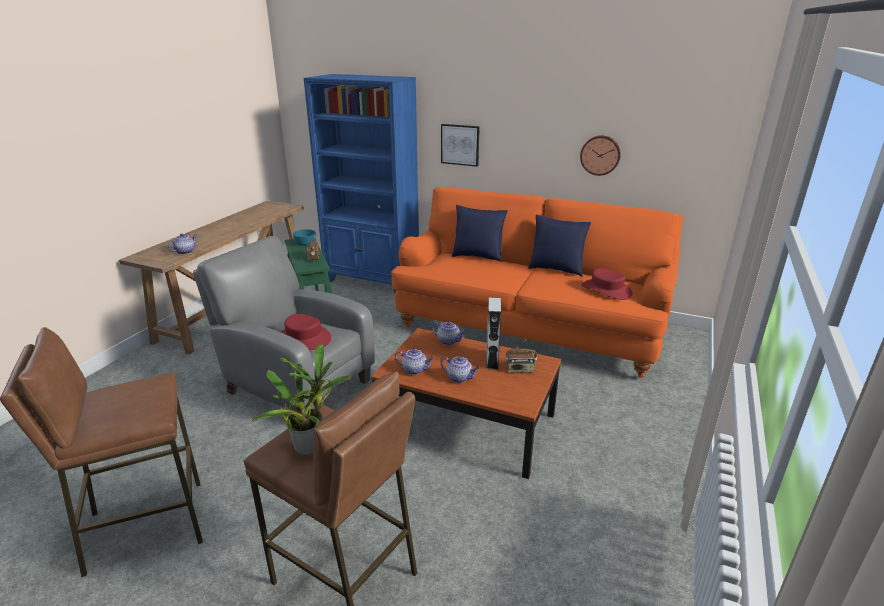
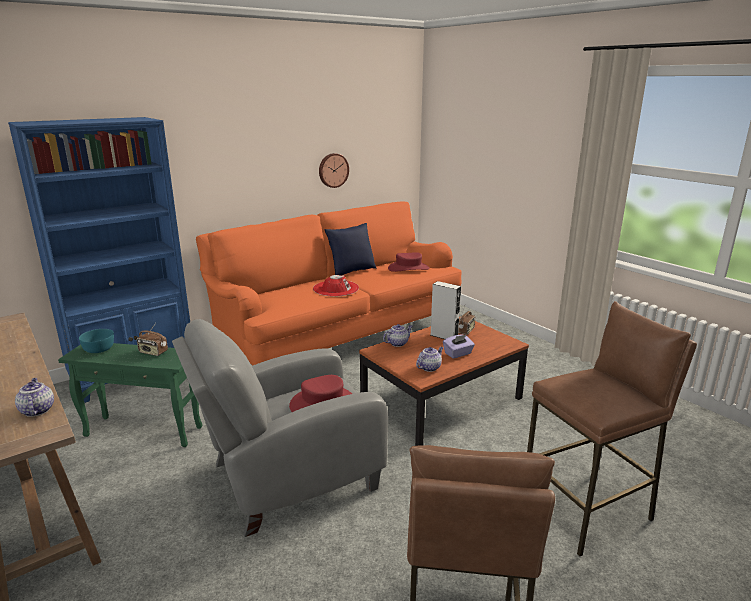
camera: 60 degrees left, 5 degrees down
(311, 445) = (598, 393): potted plant -> none
(460, 144) = (207, 185): picture -> none
(460, 378) = (458, 354): teapot -> purple tissue box
(478, 256) = (285, 286): blue pillow -> none
(499, 274) = (336, 288): none -> red hat

